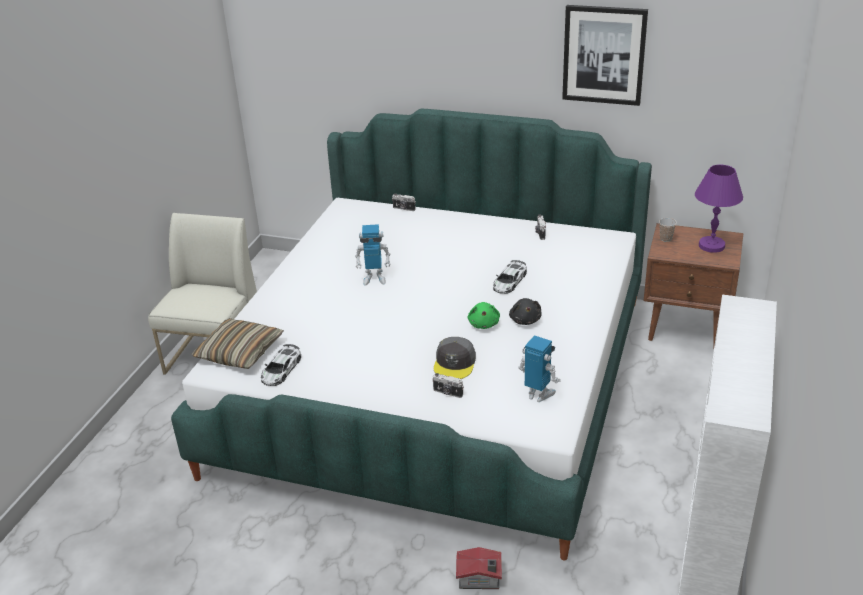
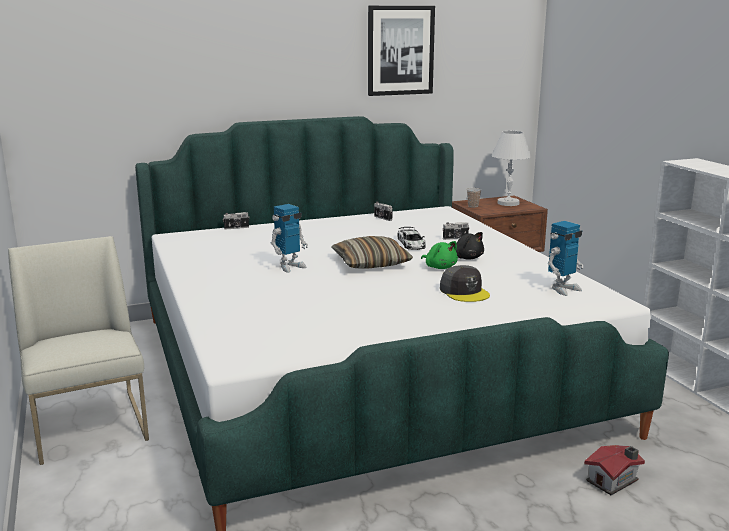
camera: 40 degrees left, 15 degrees down
(239, 352) = (241, 342): pillow -> pillow (371, 263)
(281, 370) = (312, 340): toy car -> none
(447, 393) = (495, 308): camera -> camera (455, 238)
(538, 395) = (563, 289): toy robot -> toy robot turned 150 degrees clockwise
(711, 245) = (508, 203): purple table lamp -> white table lamp

